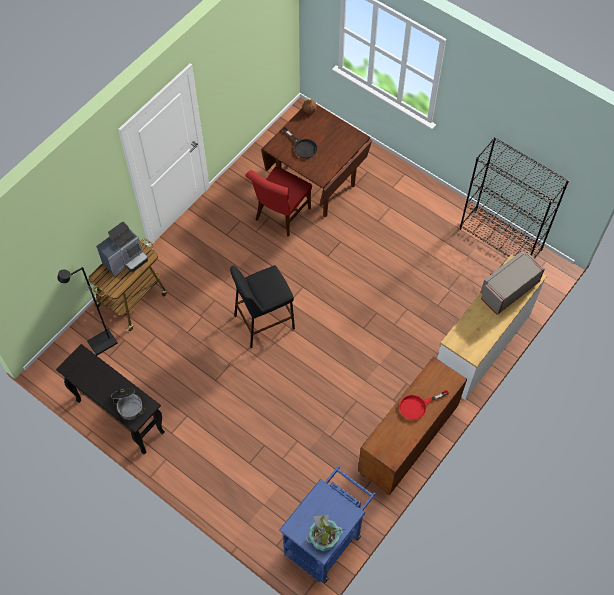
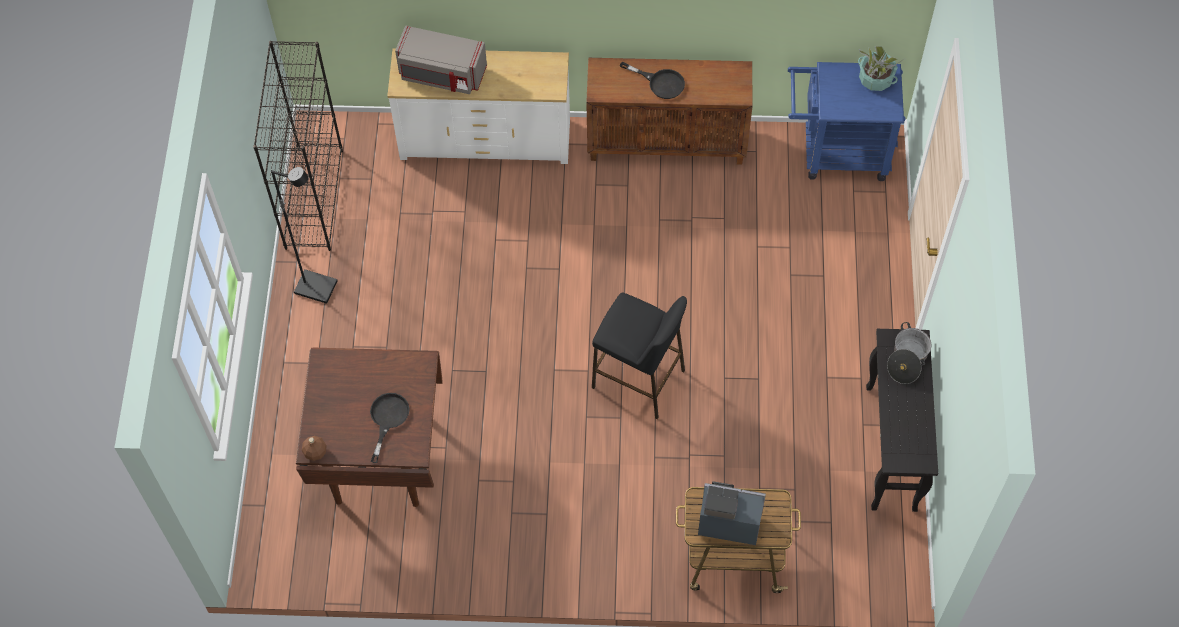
camera: 125 degrees left, 0 degrees up
(102, 343) = (821, 543): black floor lamp -> black floor lamp (317, 287)
(280, 216) = (465, 467): red chair -> none
(417, 406) = (660, 82): red frying pan -> black frying pan

